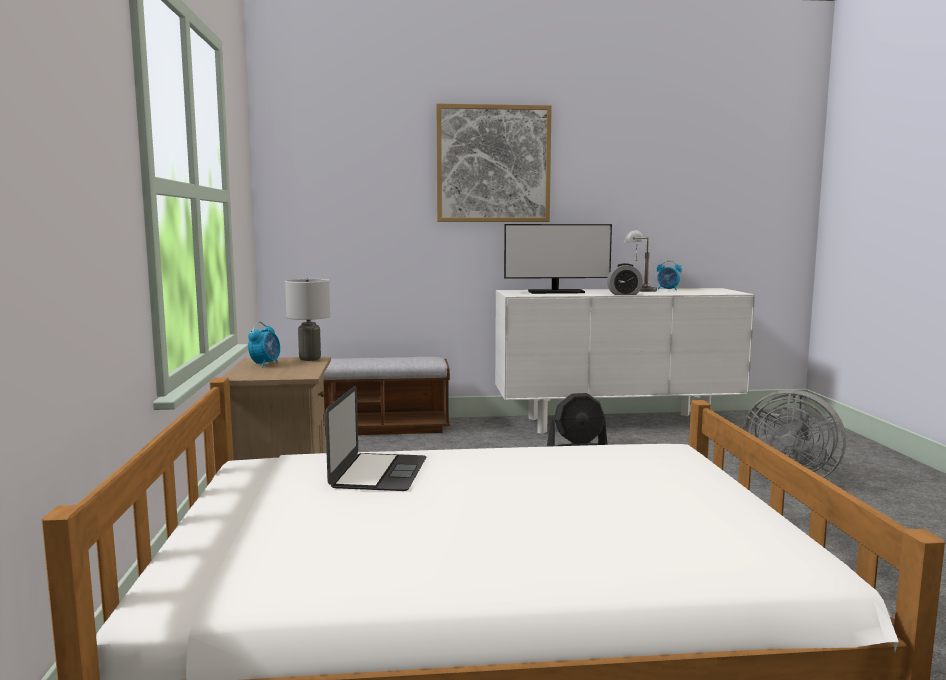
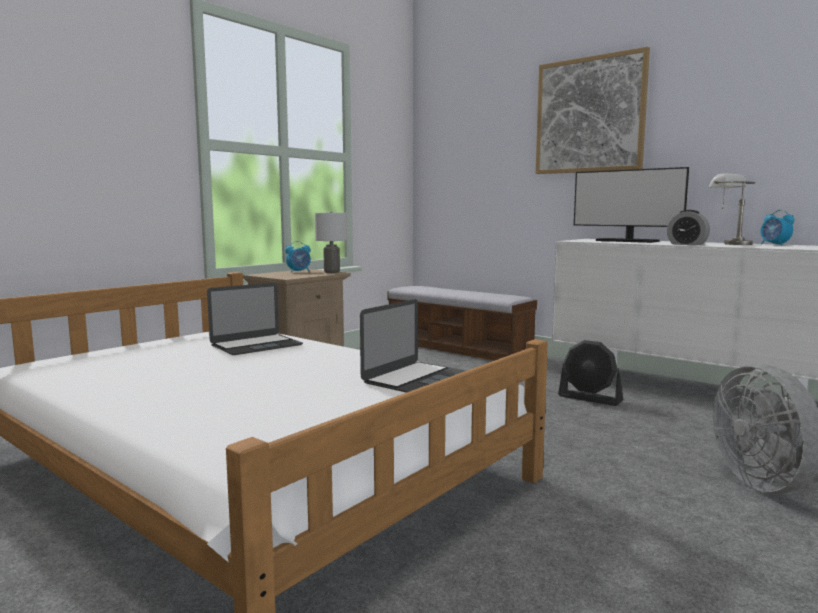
camera: 45 degrees right, 0 degrees up
(636, 460) = (417, 378): none -> laptop

